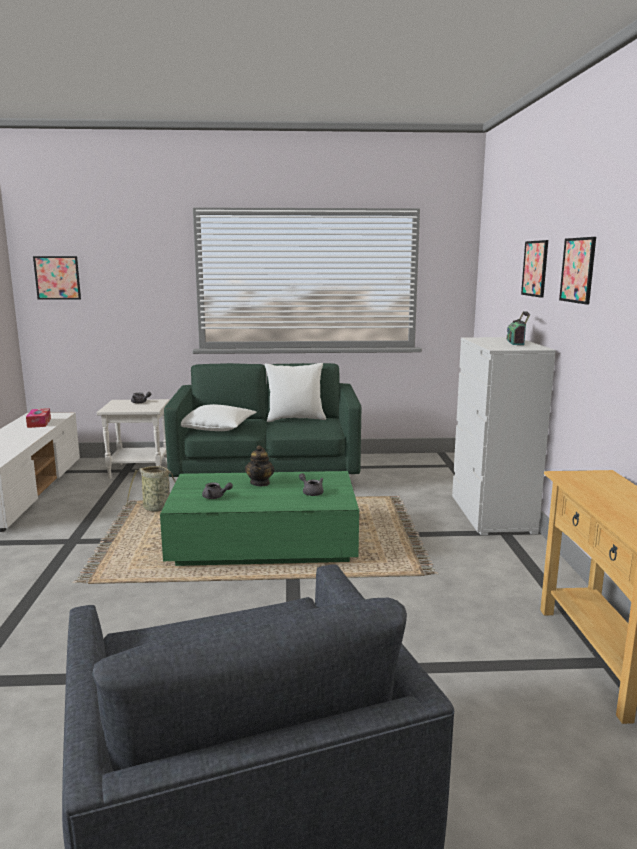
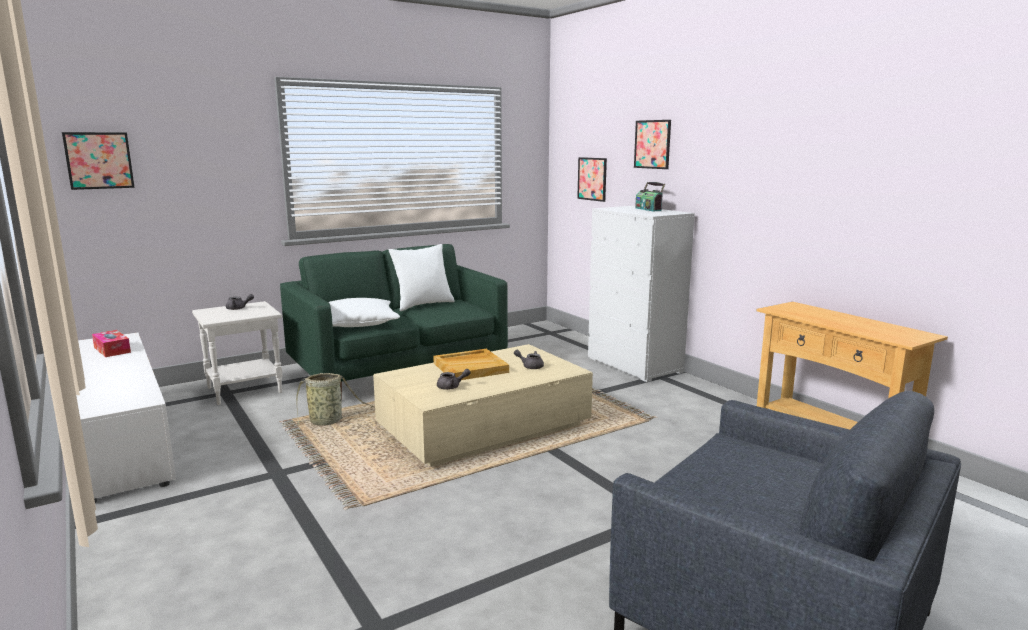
camera: 30 degrees left, 0 degrees up
(260, 483) = (471, 367): teapot -> beige tray
(264, 543) = (484, 427): green coffee table -> beige coffee table
(578, 270) = (719, 145): picture -> picture (592, 179)

